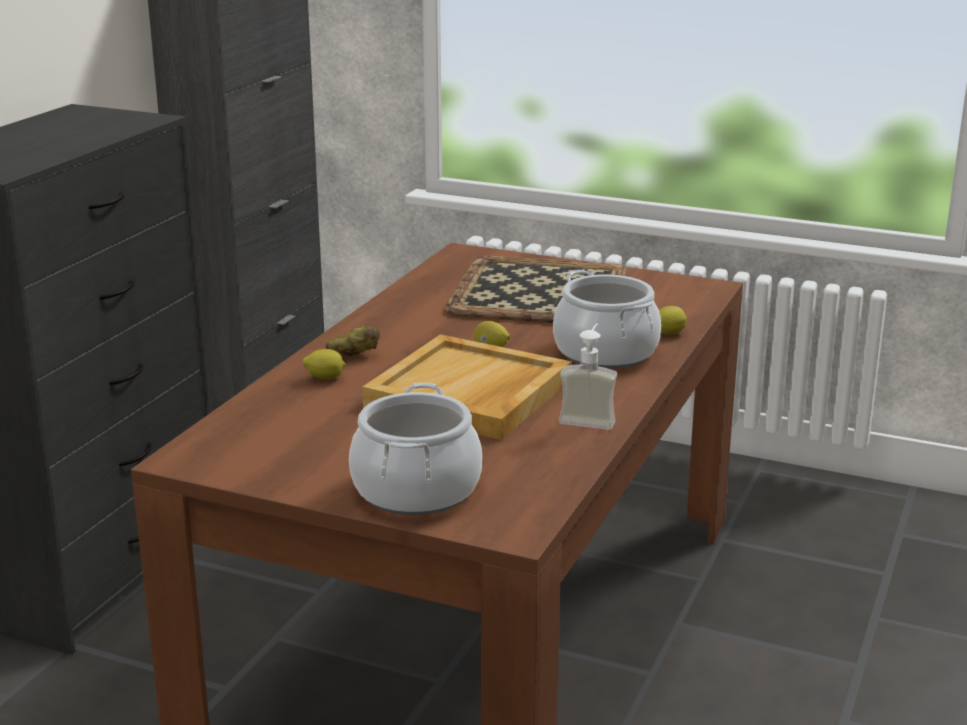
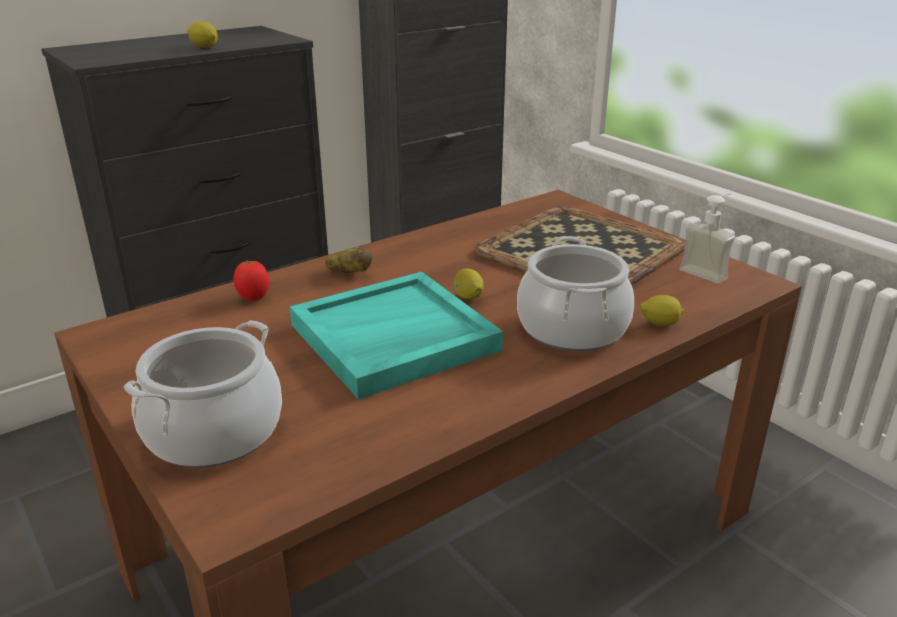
camera: 30 degrees right, 5 degrees up
(291, 396) = (254, 298): none -> tomato
(325, 378) = (300, 289): lemon -> lemon (204, 47)
(469, 394) = (393, 338): beige tray -> turquoise tray
(589, 418) = (469, 401): soap dispenser -> soap dispenser (708, 271)

